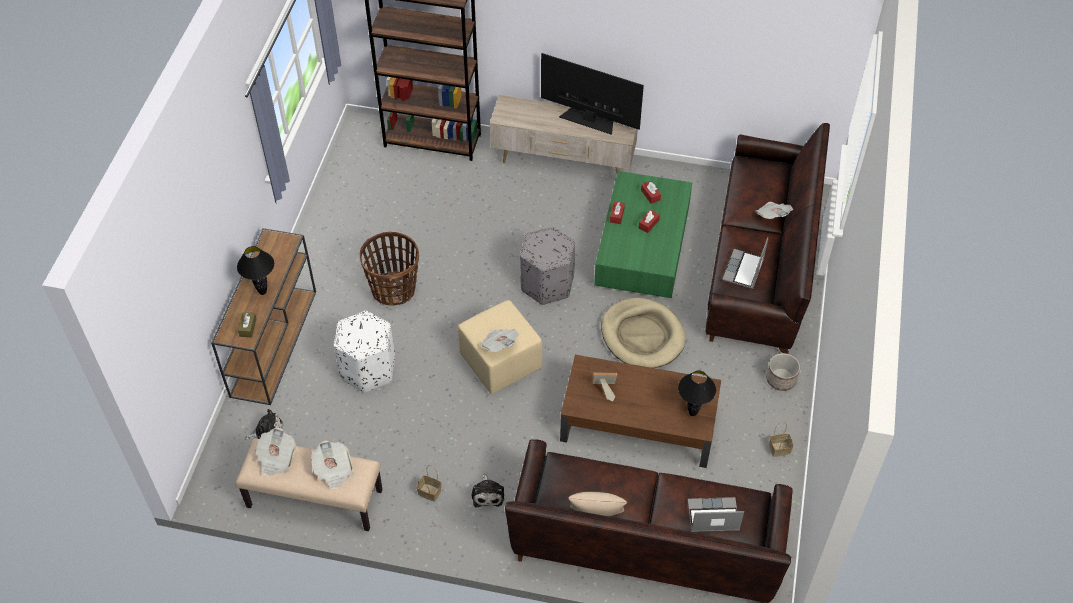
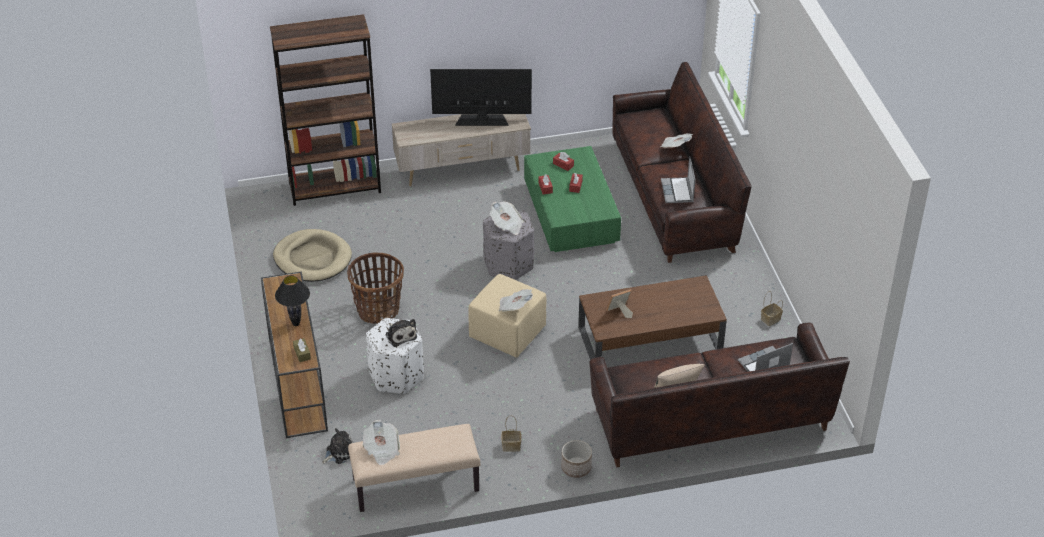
camera: 25 degrees left, 10 degrees down
(333, 471) = (437, 441): newspaper -> newspaper (507, 225)
(488, 494) = (560, 430): plush toy -> plush toy (400, 335)
(642, 336) = (612, 276): beige dog bed -> beige dog bed (312, 258)
(693, 413) = (700, 305): black table lamp -> none
(780, 379) = (741, 271): planter -> planter (576, 468)

